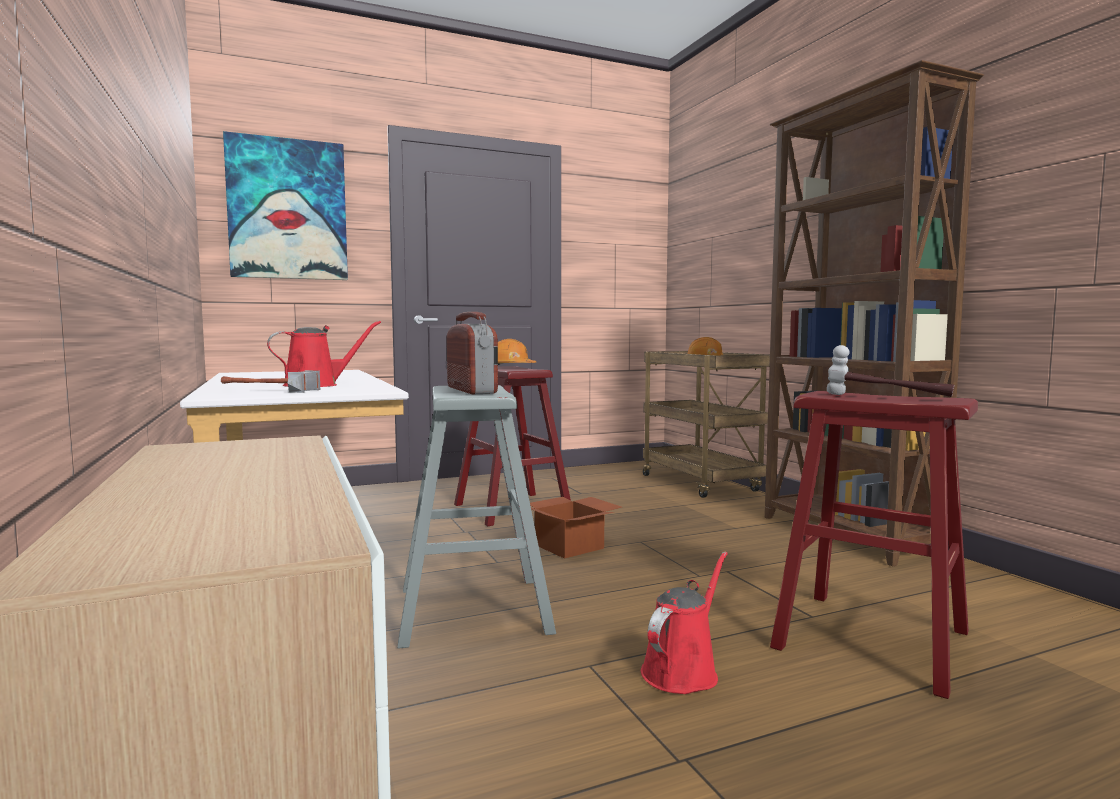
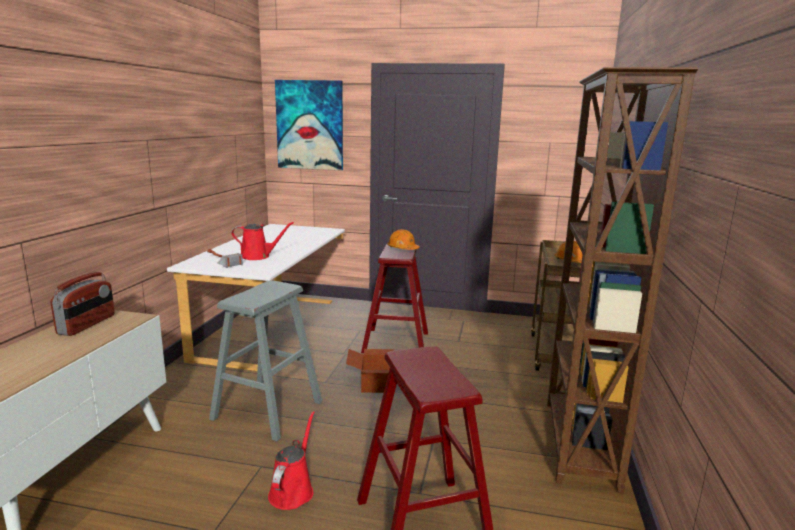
camera: 35 degrees right, 10 degrees up
(472, 390) = (260, 294): radio -> radio (87, 324)
(683, 670) = (293, 490): red watering can -> red watering can turned 60 degrees counterclockwise
(886, 397) = (426, 372): hammer -> none

